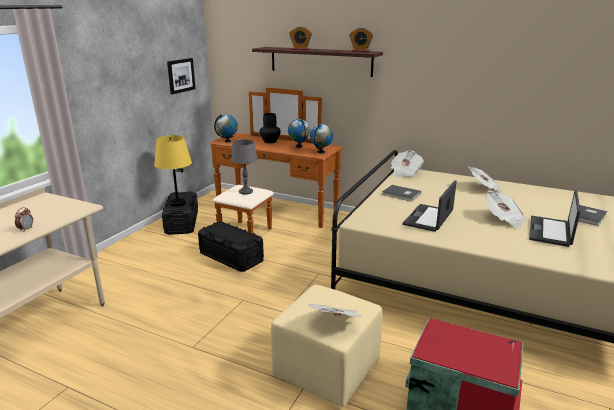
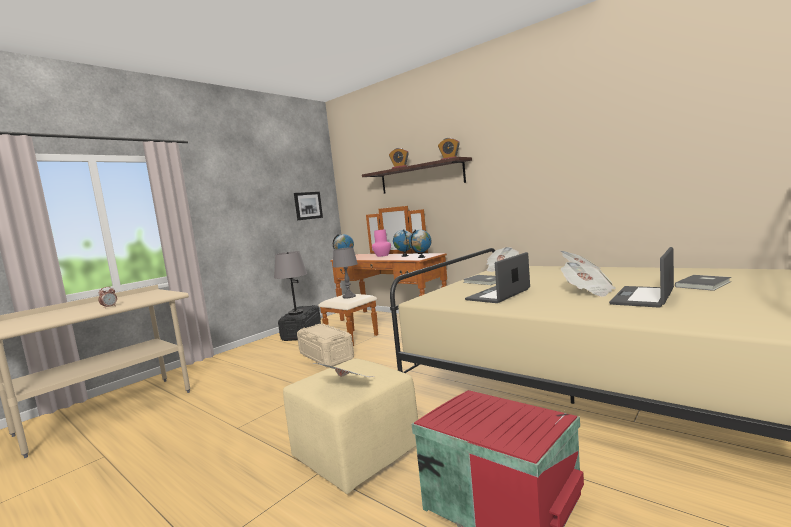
camera: 15 degrees right, 15 degrees down
(177, 203) = (295, 313): yellow table lamp -> grey table lamp
(231, 257) = (326, 356): black storage box -> beige storage box
(270, 141) = (382, 255): black vase -> pink vase

